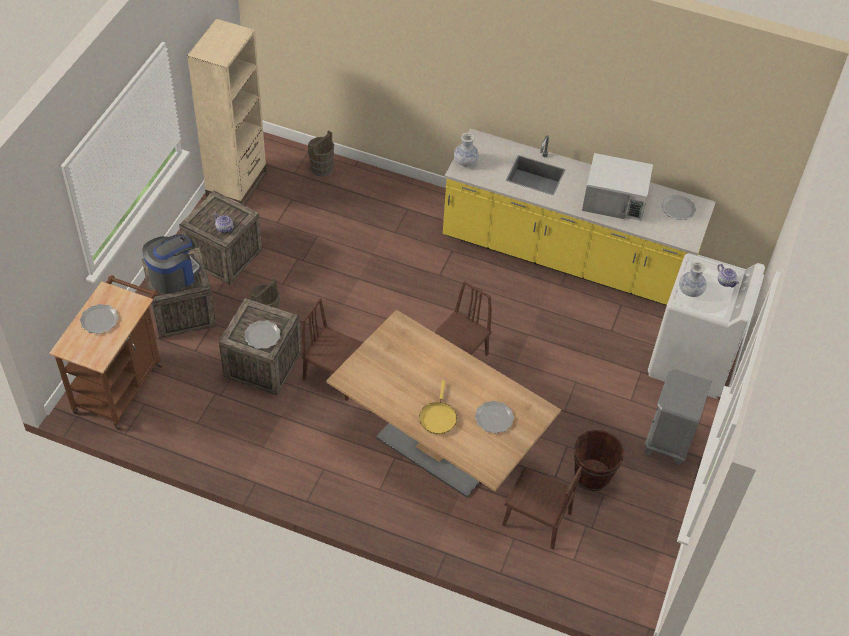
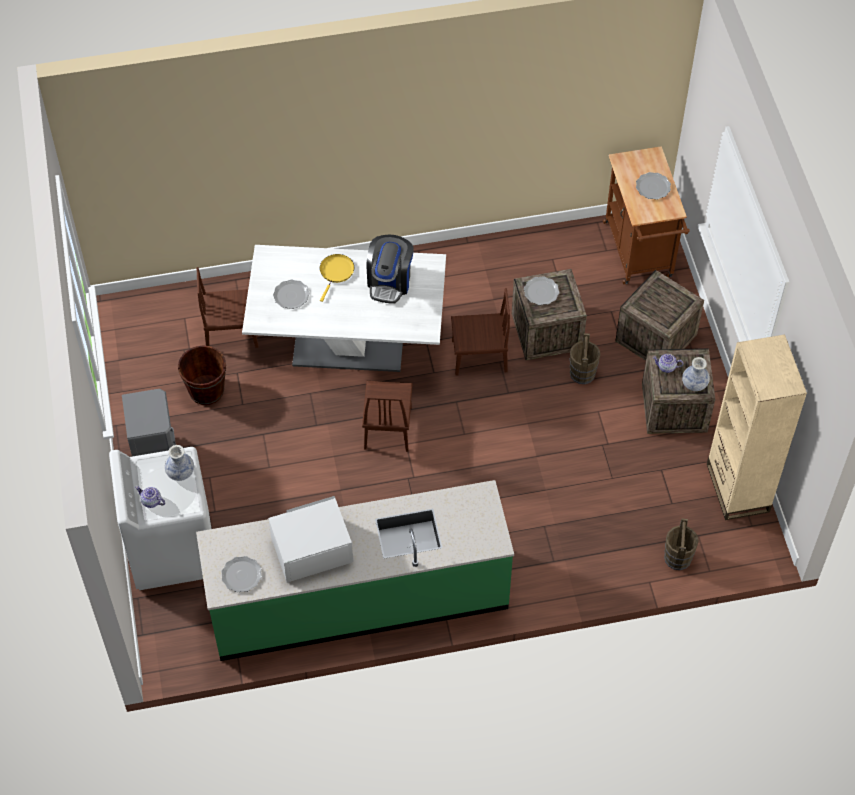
camera: 150 degrees right, 5 degrees up
(173, 275) = (662, 300): coffee machine -> coffee machine (389, 281)
(438, 417) = (336, 272): yellow frying pan -> yellow frying pan turned 45 degrees clockwise
(438, 447) = (348, 345): brown dining table -> white dining table
(465, 161) = (487, 508): vase -> vase (694, 384)
(566, 257) = (358, 599): yellow counter -> green counter

